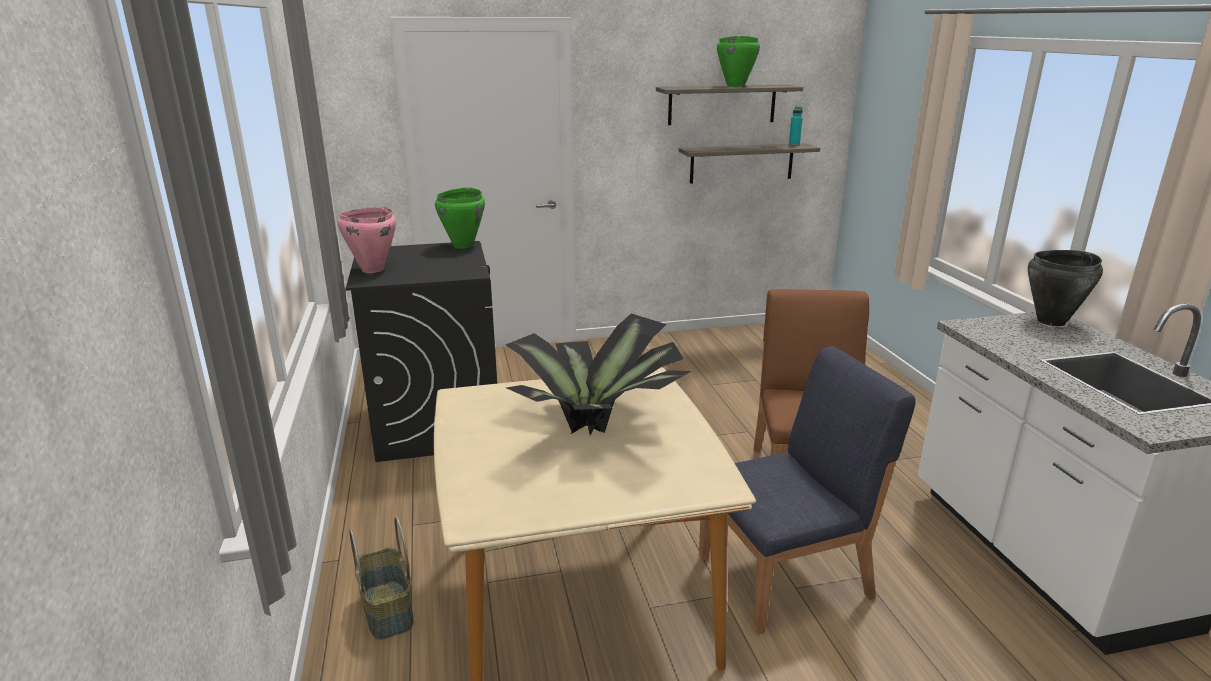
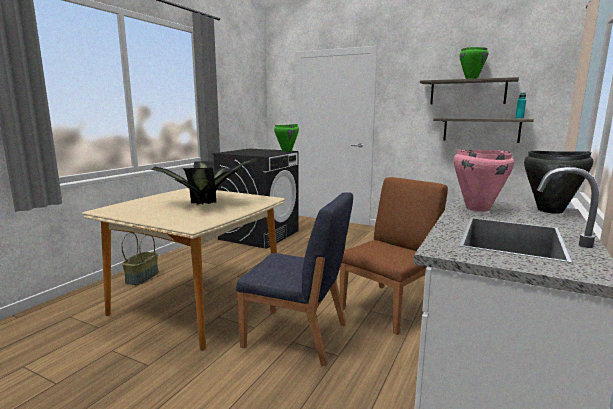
camera: 40 degrees right, 10 degrees down
(372, 269) = (235, 151): pink cooking pot -> pink cooking pot (477, 209)

